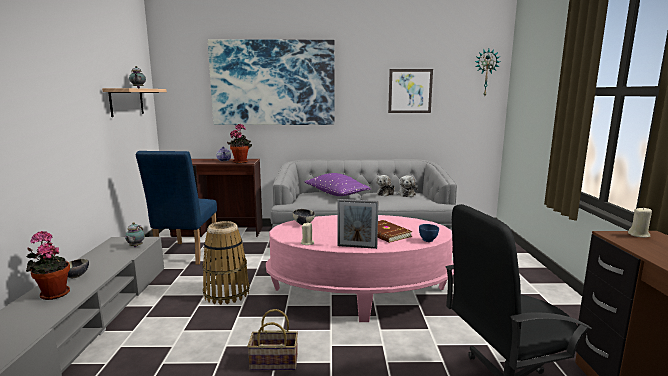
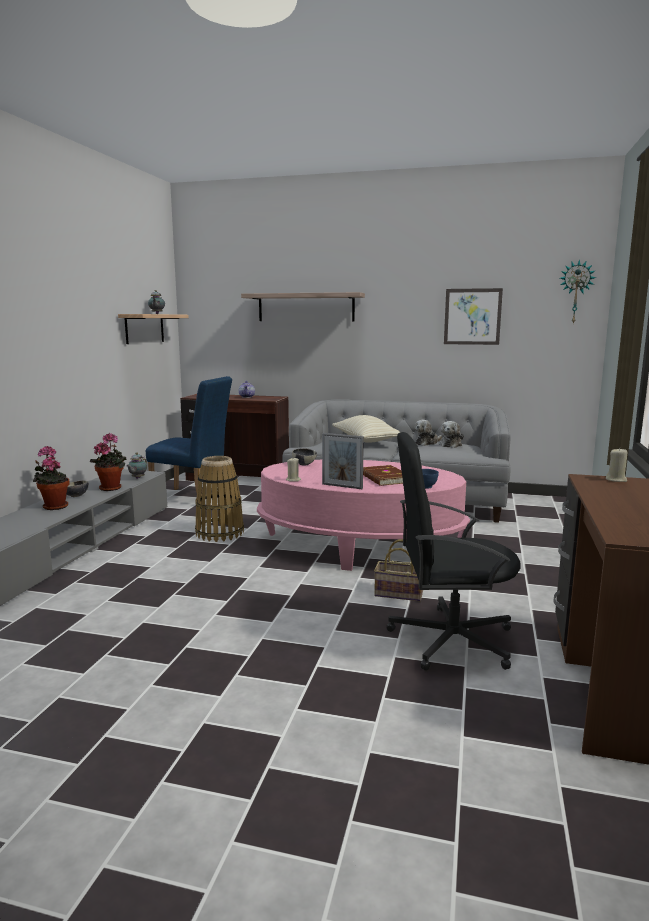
camera: 15 degrees right, 0 degrees up
(185, 255) = (193, 498): blue chair -> blue chair turned 90 degrees counterclockwise
(241, 162) = (263, 399): potted plant -> potted plant (112, 488)
(272, 363) = (235, 589): basket -> basket (397, 594)
(273, 83) = (306, 307): picture -> shelf
(336, 194) = (365, 440): purple pillow -> beige pillow

